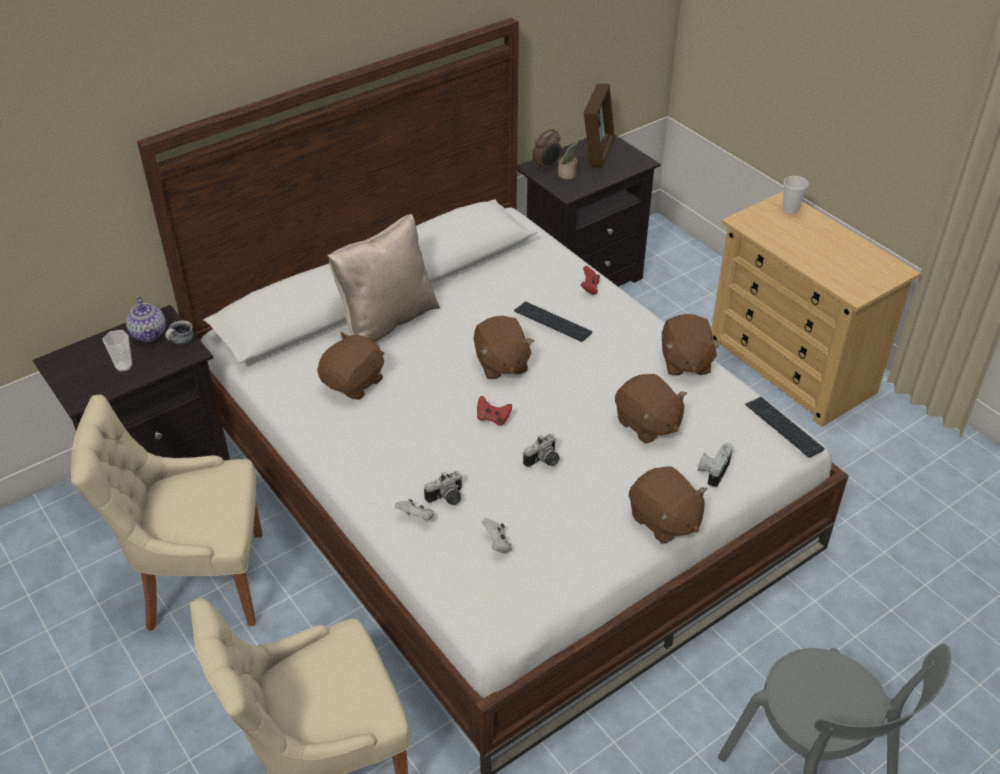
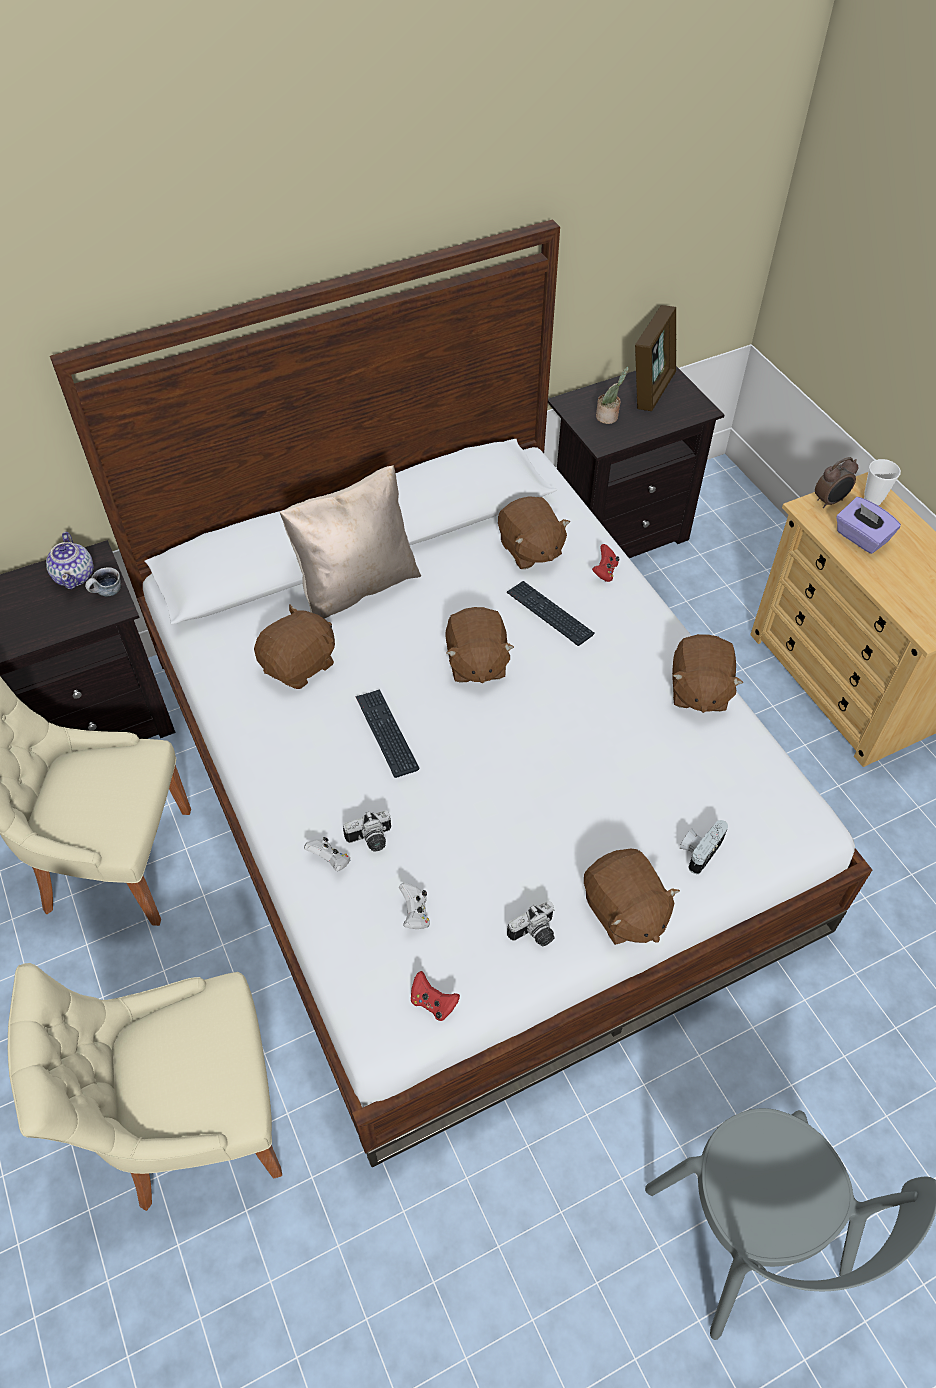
camera: 10 degrees right, 10 degrees up
(124, 366) = (36, 616): cup -> none
(493, 418) = (449, 737): red game controller -> red game controller (433, 1002)
(544, 461) = (496, 806): camera -> camera (535, 934)
(547, 167) = (585, 403): alarm clock -> alarm clock (830, 501)
(647, 424) = (633, 771): brown plush toy -> brown plush toy (530, 549)
(783, 427) = (800, 801): keyboard -> keyboard (386, 733)
(787, 236) = (861, 538): none -> purple tissue box

